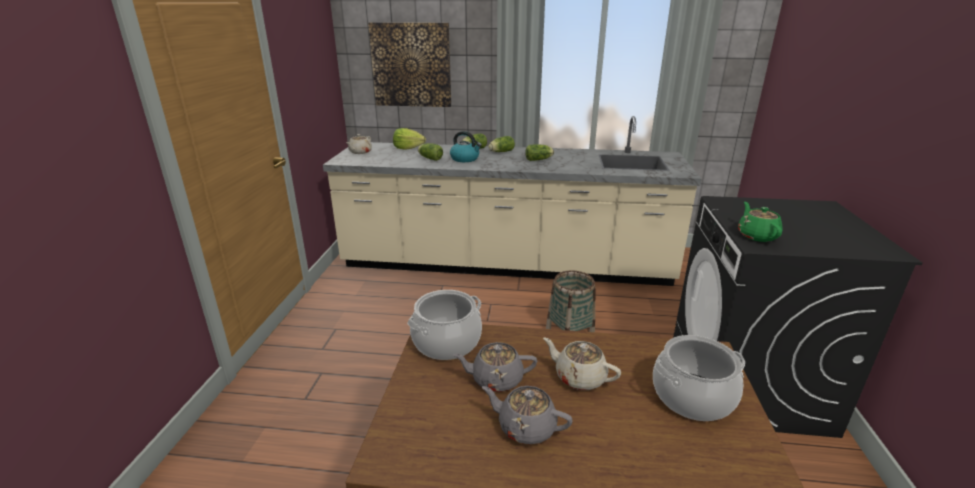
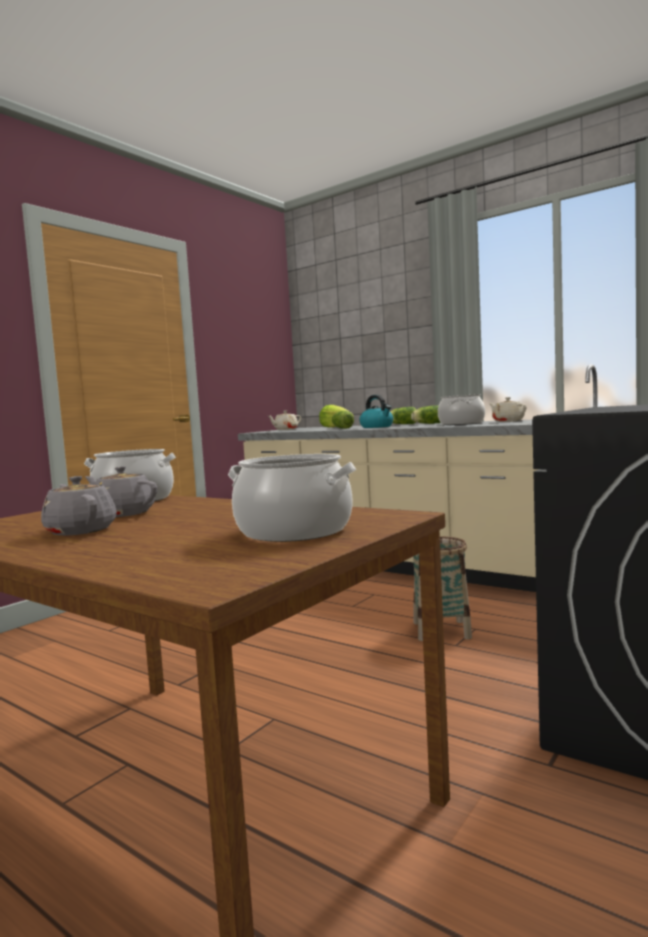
camera: 30 degrees right, 20 degrees down
(411, 65) = (354, 346): picture -> none
(539, 159) = (461, 424): lettuce -> cooking pot
(579, 377) = (201, 517): beige teapot -> beige teapot (507, 421)
(757, 236) = (591, 410): green teapot -> none

